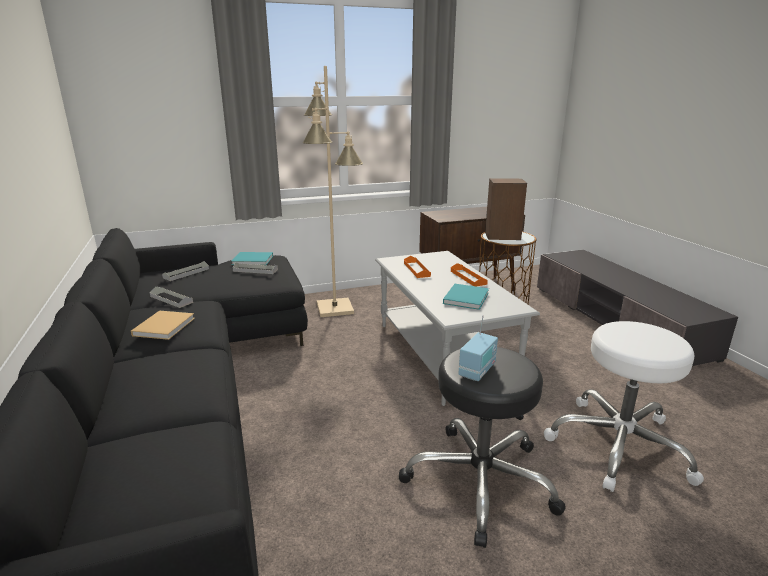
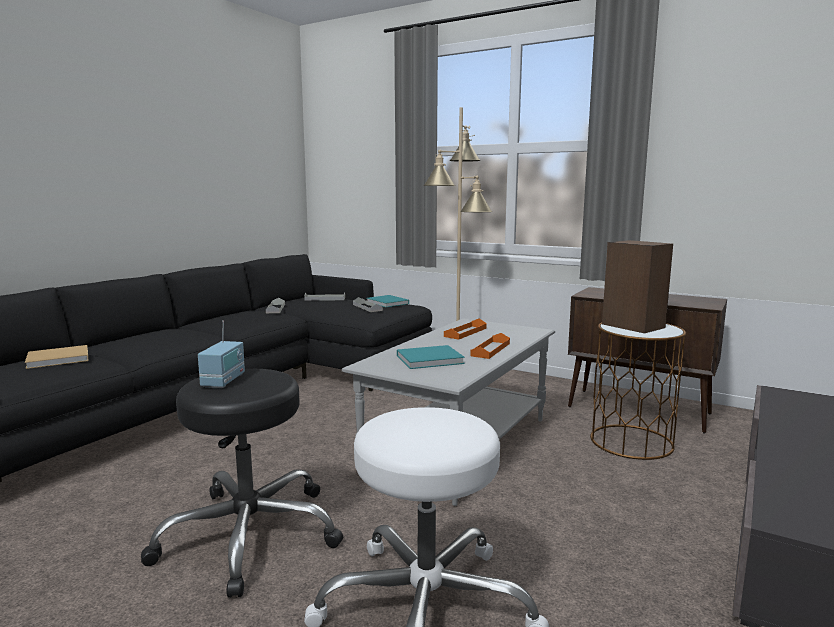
camera: 50 degrees right, 10 degrees down
(165, 326) = (230, 318): beige book -> beige book (60, 359)
(477, 370) = (224, 381): radio -> radio turned 75 degrees counterclockwise

